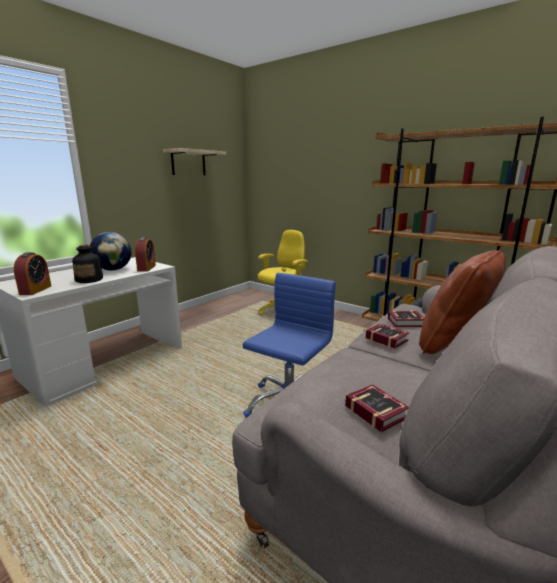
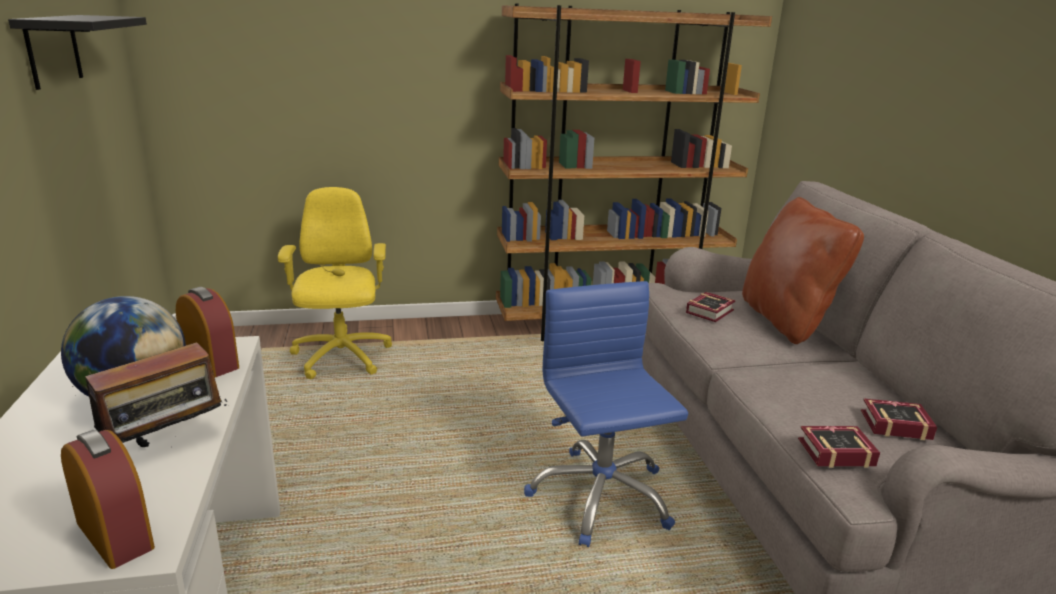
camera: 50 degrees left, 5 degrees up
(89, 279) = (167, 444): bottle -> radio
(188, 163) = (53, 50): beige shelf -> black shelf
(385, 338) = (736, 341): book -> book (832, 451)

